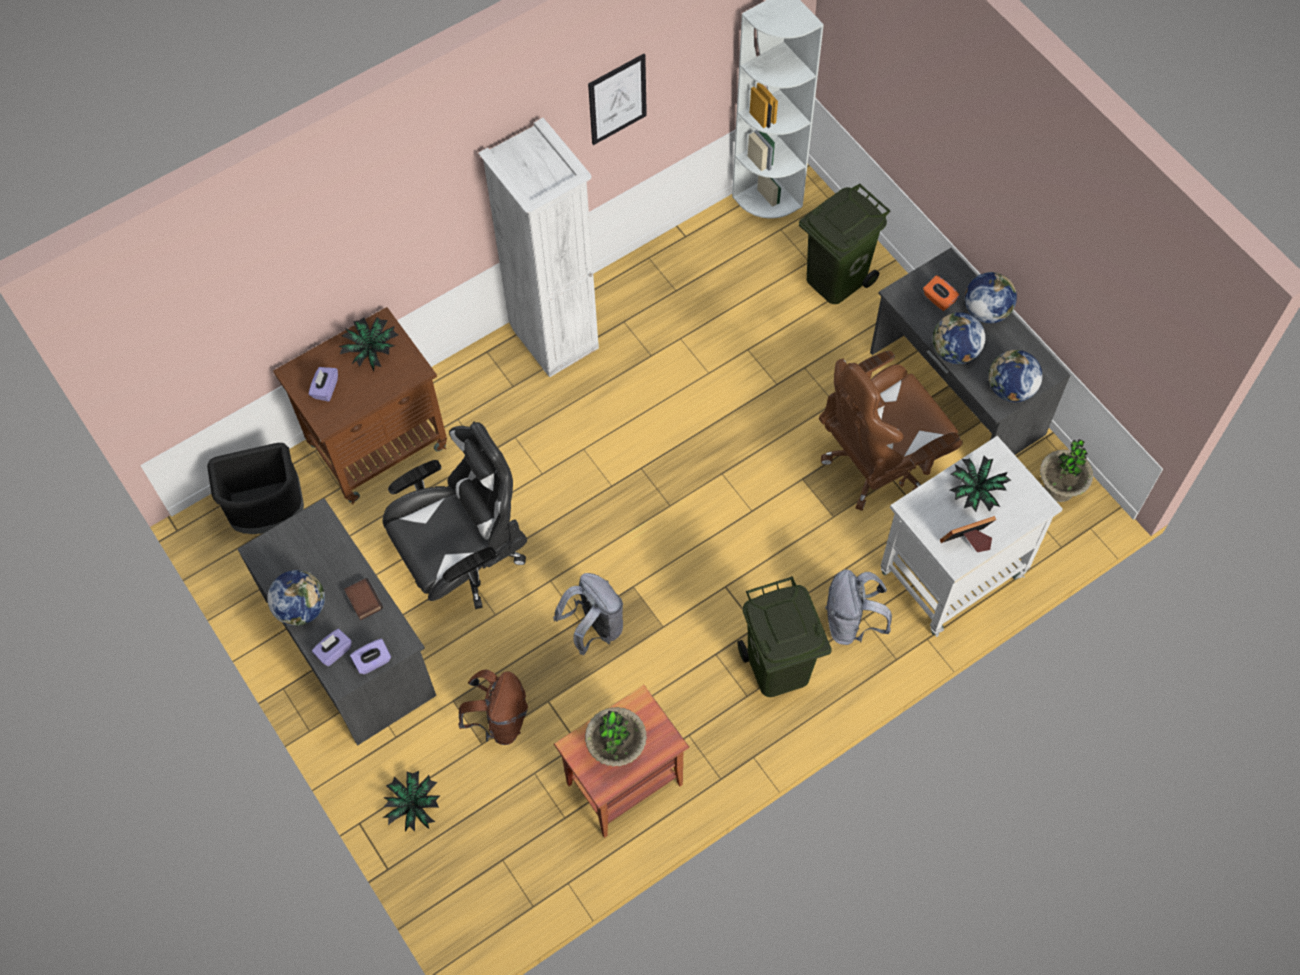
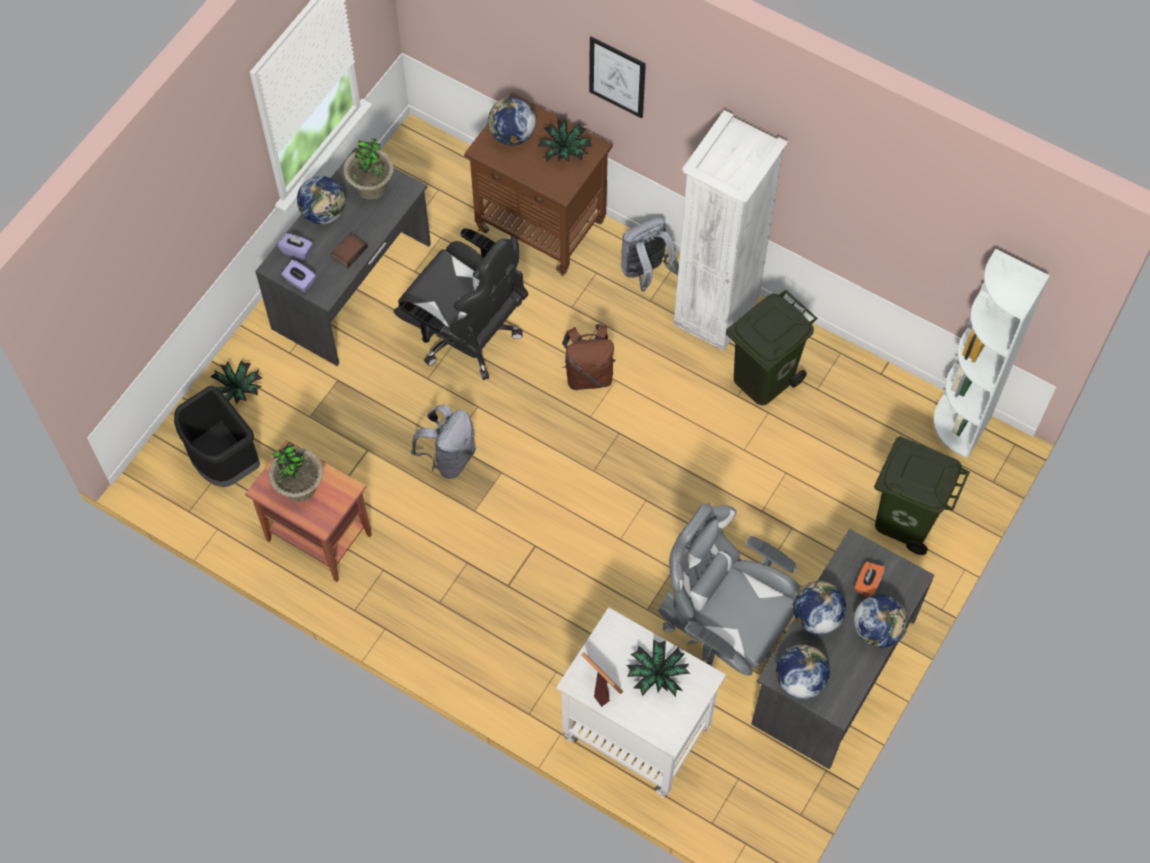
camera: 65 degrees right, 0 degrees up
(270, 513) = (442, 178): black trash can -> black trash can (224, 462)
(325, 389) = (512, 135): purple tissue box -> globe
(500, 720) = (335, 421): brown backpack -> brown backpack (588, 375)
(617, 99) = (862, 198): picture -> picture (617, 77)
(777, 667) = (476, 617): green trash can -> green trash can (762, 378)
(851, 623) = (547, 663): grey backpack -> grey backpack (646, 273)
(882, 461) = (726, 631): brown office chair -> grey office chair
(1059, 488) = (775, 801): potted plant -> potted plant (371, 187)

